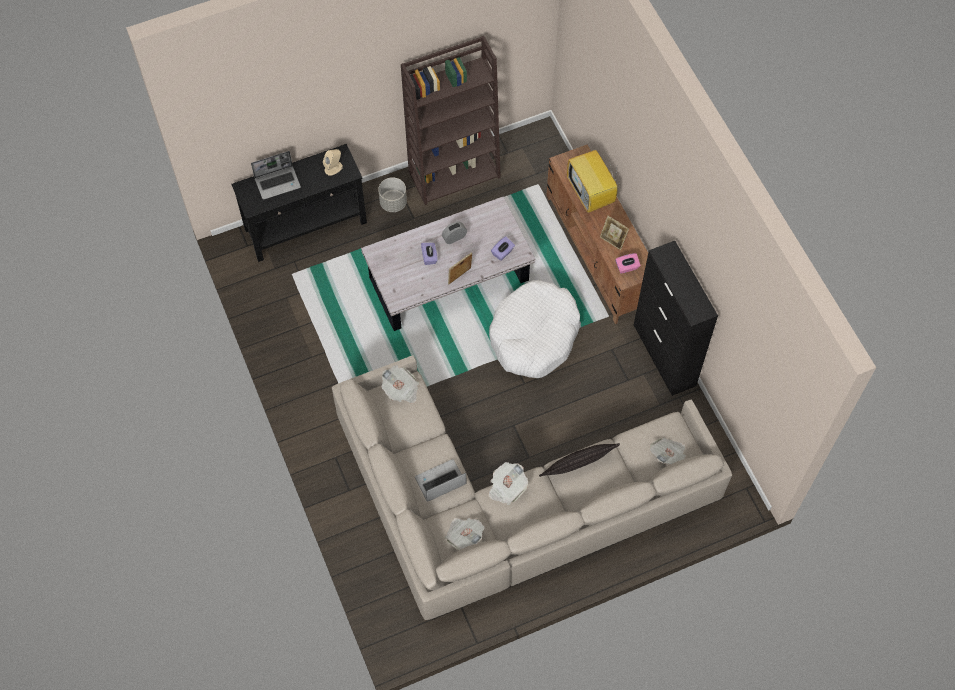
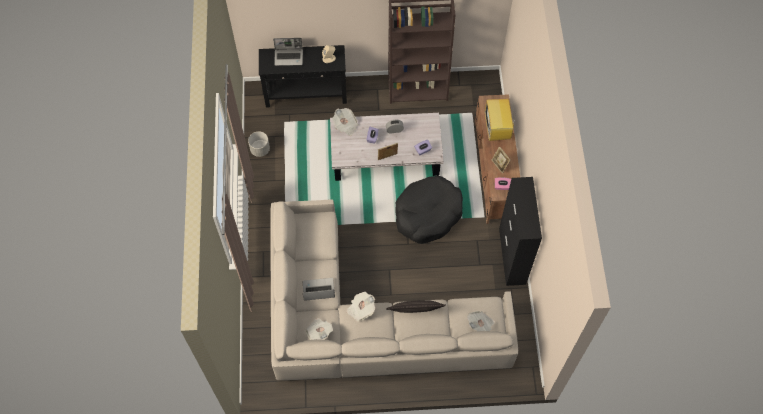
camera: 20 degrees right, 0 degrees up
(393, 203) = (369, 95): grey planter -> grey planter (260, 149)
(401, 390) = (317, 220): newspaper -> newspaper (345, 125)
(534, 336) = (427, 214): white dog bed -> black dog bed

